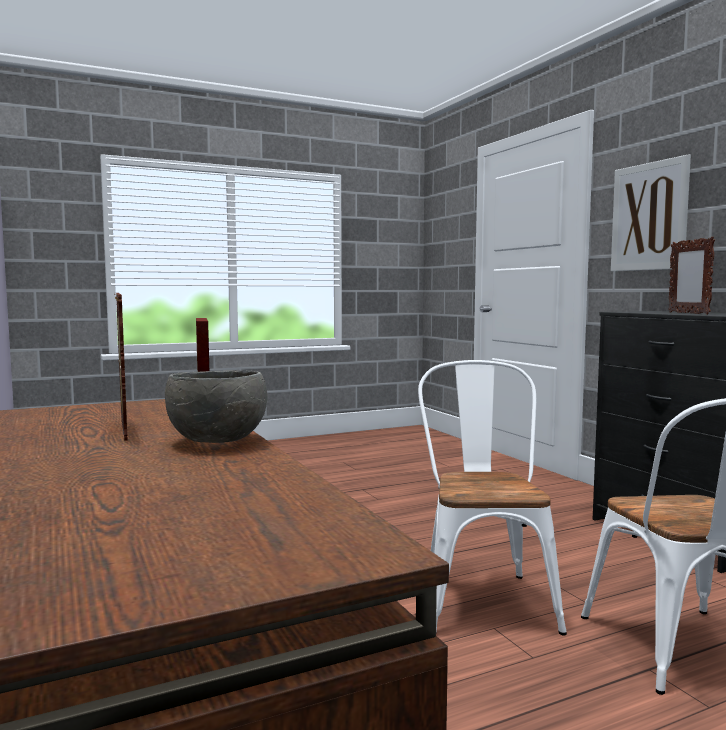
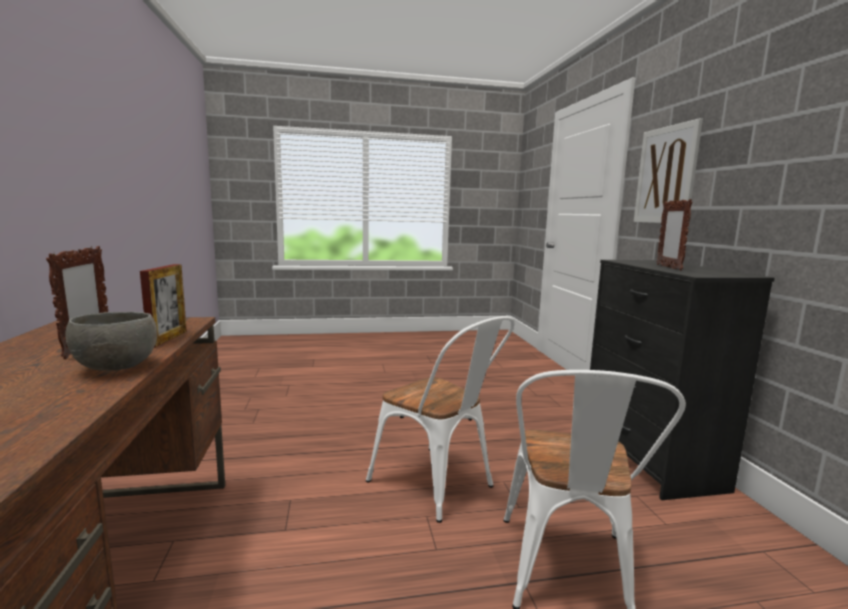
camera: 15 degrees right, 5 degrees up
(482, 597) = (439, 486): white chair -> white chair turned 120 degrees clockwise

